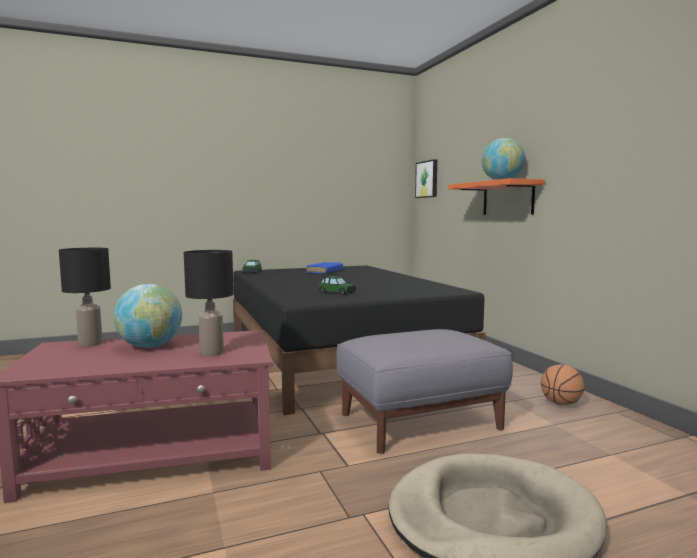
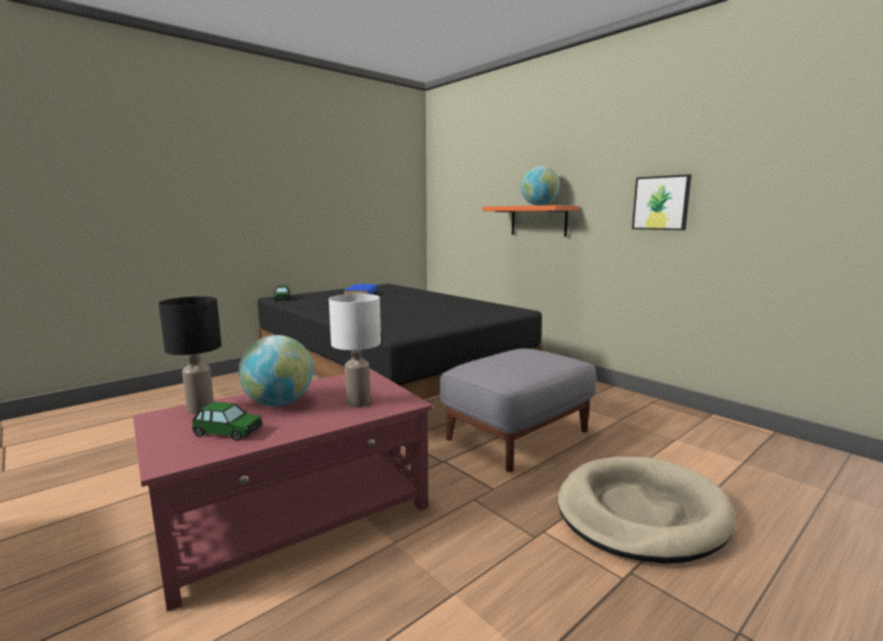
camera: 20 degrees left, 5 degrees up
(212, 352) = (359, 402): black table lamp -> white table lamp
(337, 292) = (414, 320): toy car -> toy car (228, 432)
(427, 179) = (443, 197): picture -> picture (661, 203)
(561, 404) = (610, 401): basketball -> none

